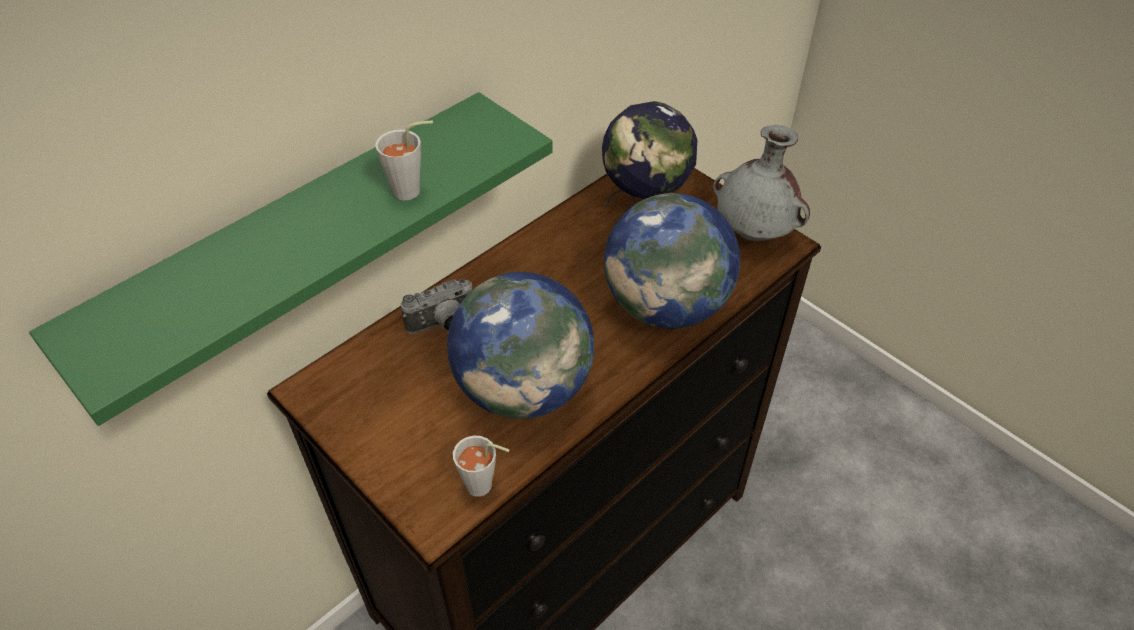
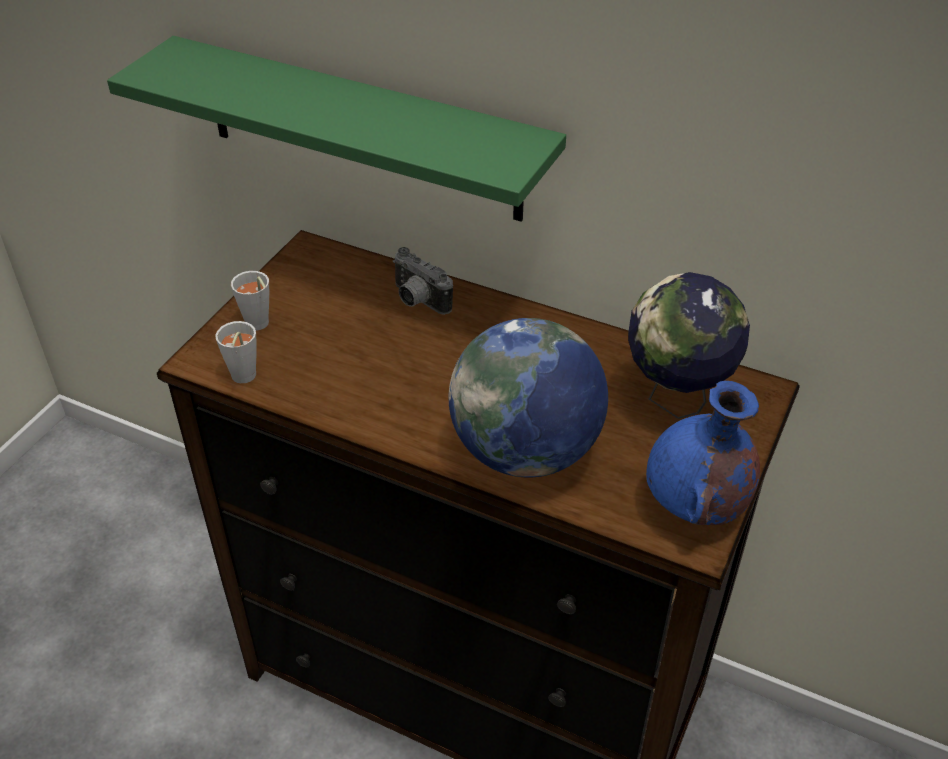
camera: 70 degrees right, 5 degrees down
(413, 191) = (395, 136): grey cup -> grey cup (259, 326)
(524, 388) = (363, 373): globe -> none
(754, 233) = (695, 507): grey vase -> blue vase

